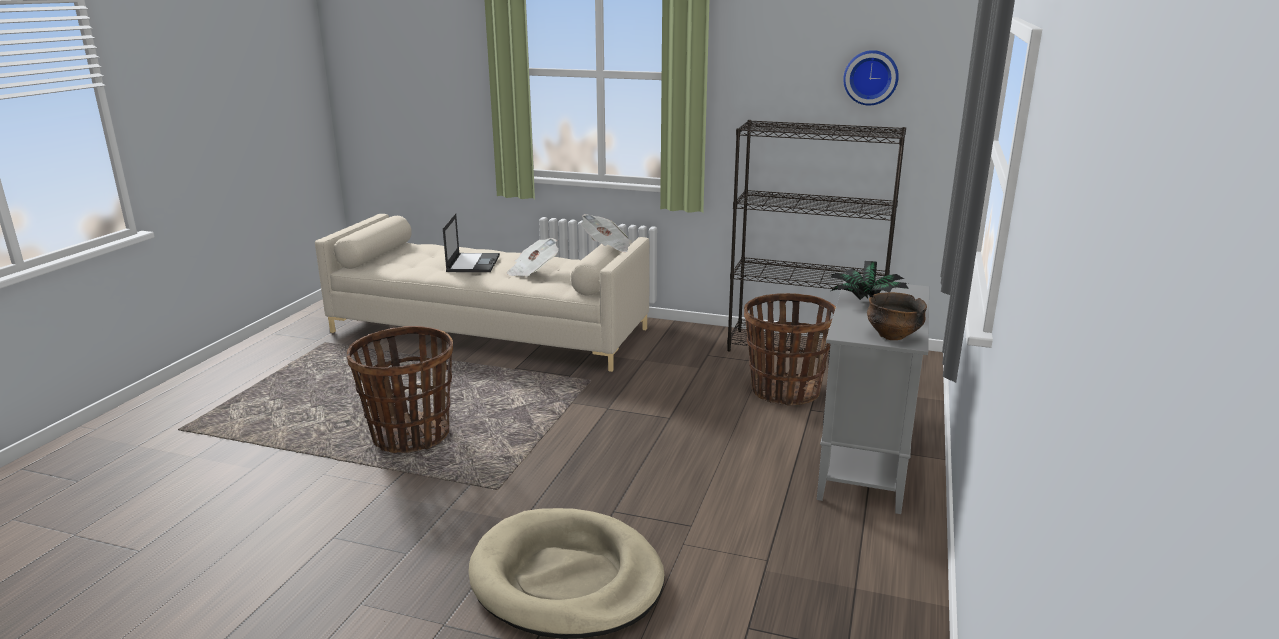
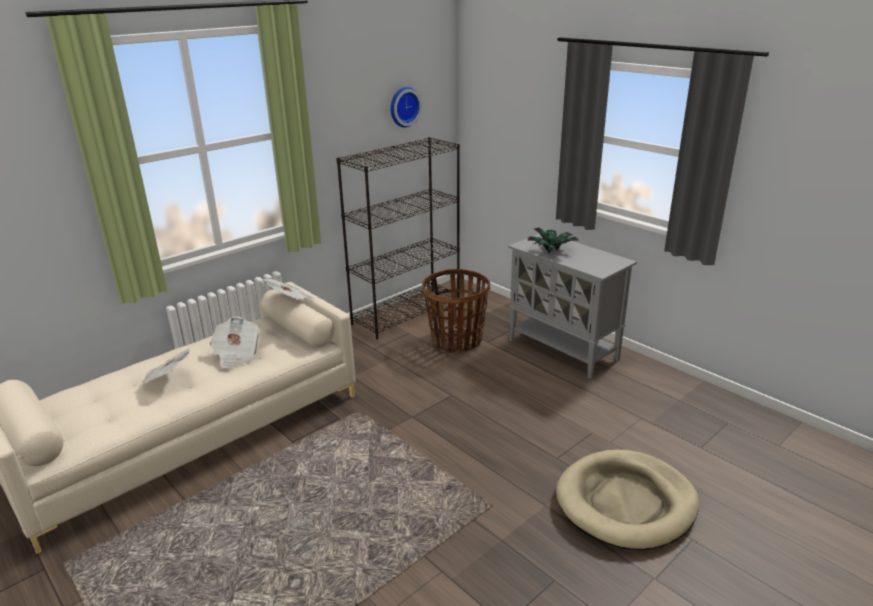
camera: 60 degrees left, 5 degrees up
(410, 436) = (361, 537): basket -> none
(473, 263) = (167, 379): laptop -> newspaper
(892, 335) = (610, 262): bowl -> none

